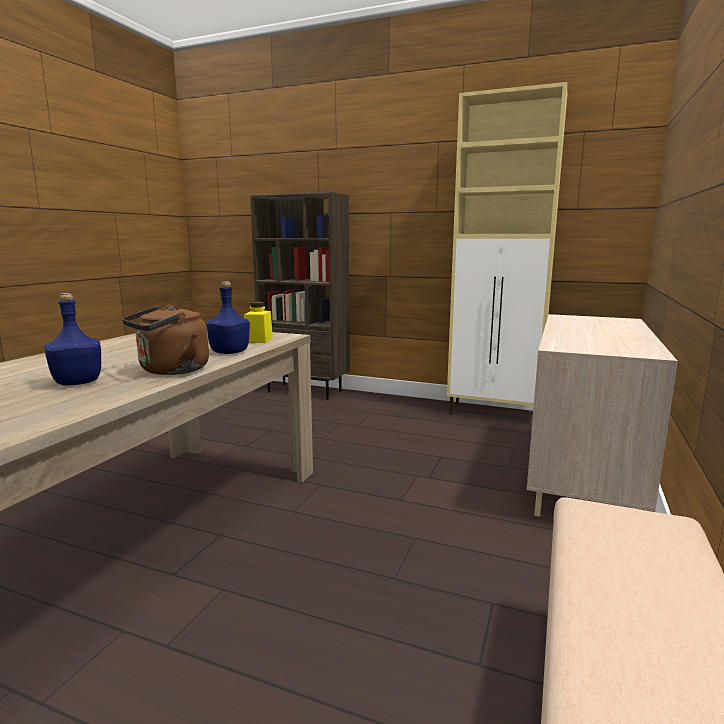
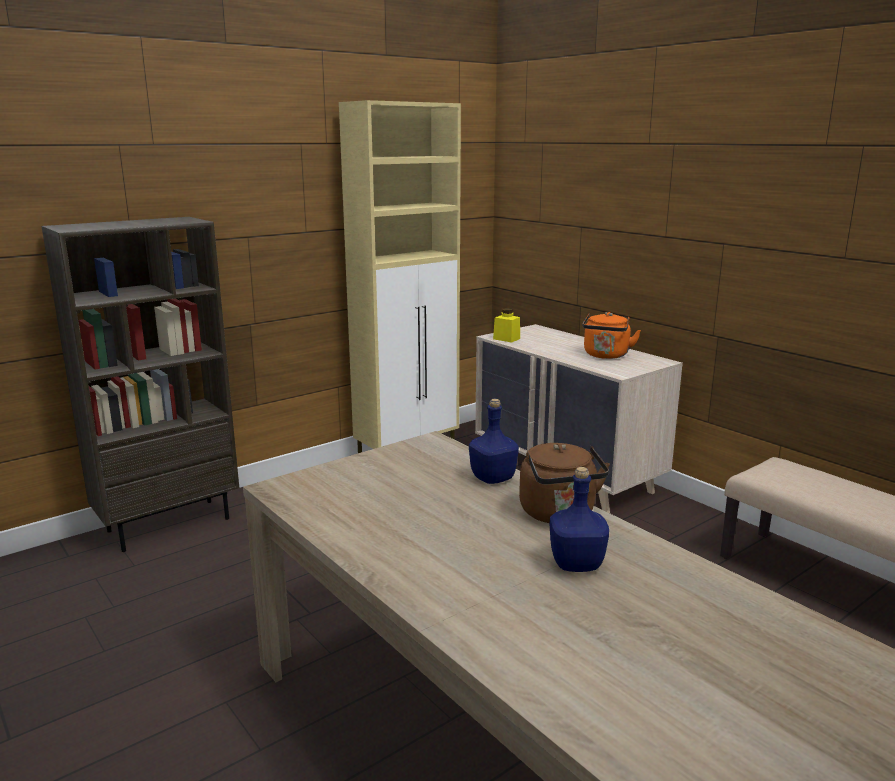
camera: 60 degrees left, 5 degrees up
(258, 340) = (438, 456): yellow jar -> yellow jar (506, 339)
(606, 340) = (606, 356): none -> orange kettle

